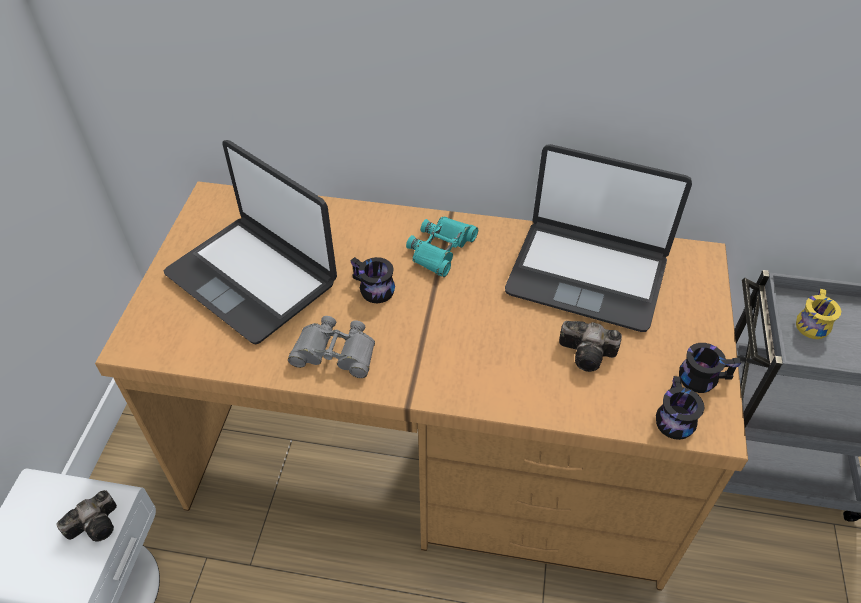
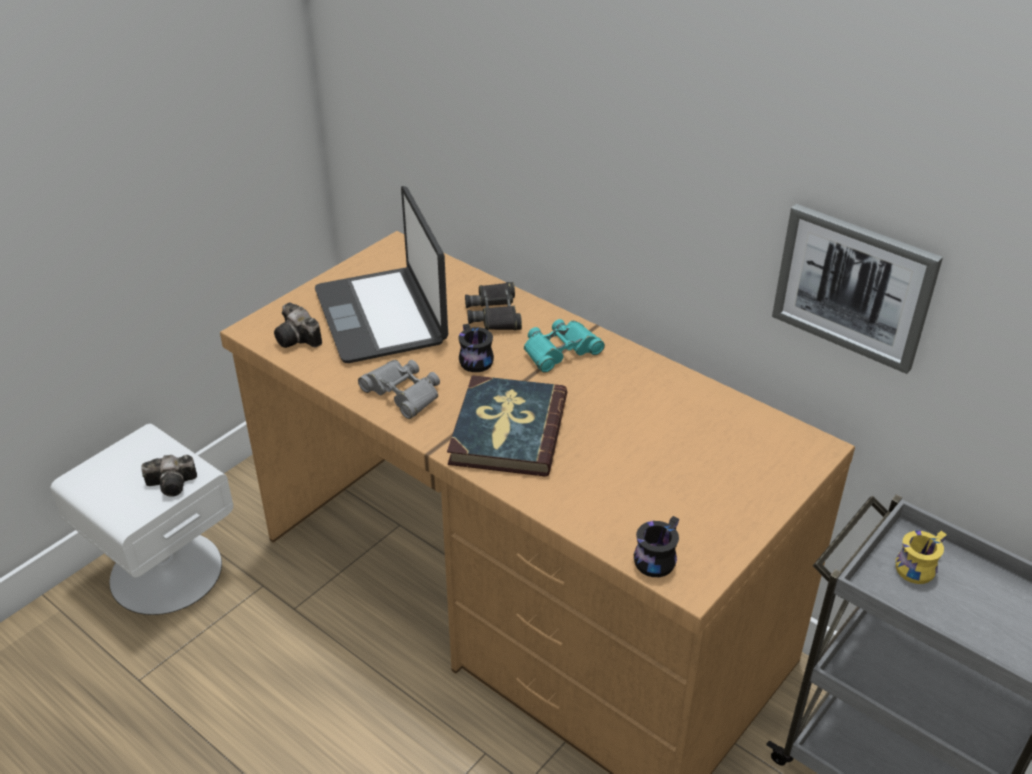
camera: 30 degrees right, 10 degrees down
(356, 234) = (495, 313): none -> black binoculars
(458, 349) = (507, 430): none -> book
(587, 275) = (681, 419): laptop -> none
(589, 354) = (623, 480): camera -> camera (299, 339)
(702, 375) = (719, 539): black mug -> none
(729, 112) = (854, 286): none -> picture

